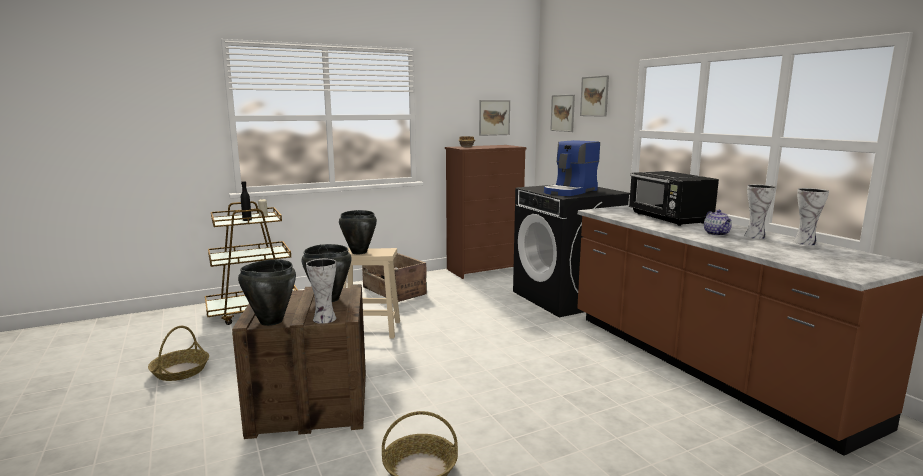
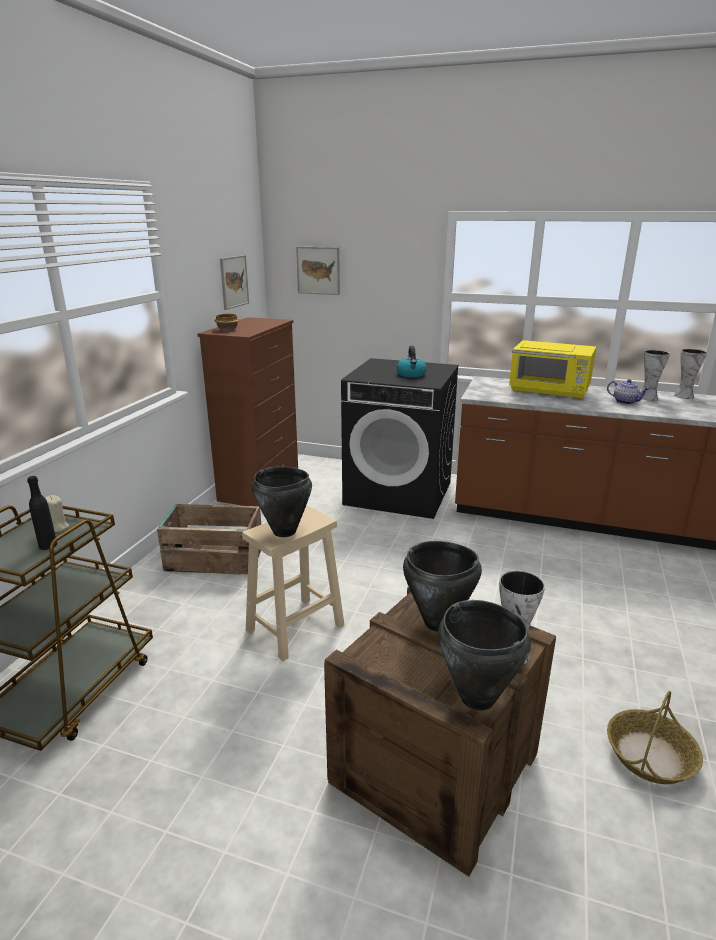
camera: 45 degrees left, 10 degrees up
(180, 371) = (168, 867): basket -> none
(571, 191) = (411, 374): coffee machine -> kettle
(594, 96) = (375, 251): picture -> none
(669, 218) = (550, 391): black microwave -> yellow microwave

